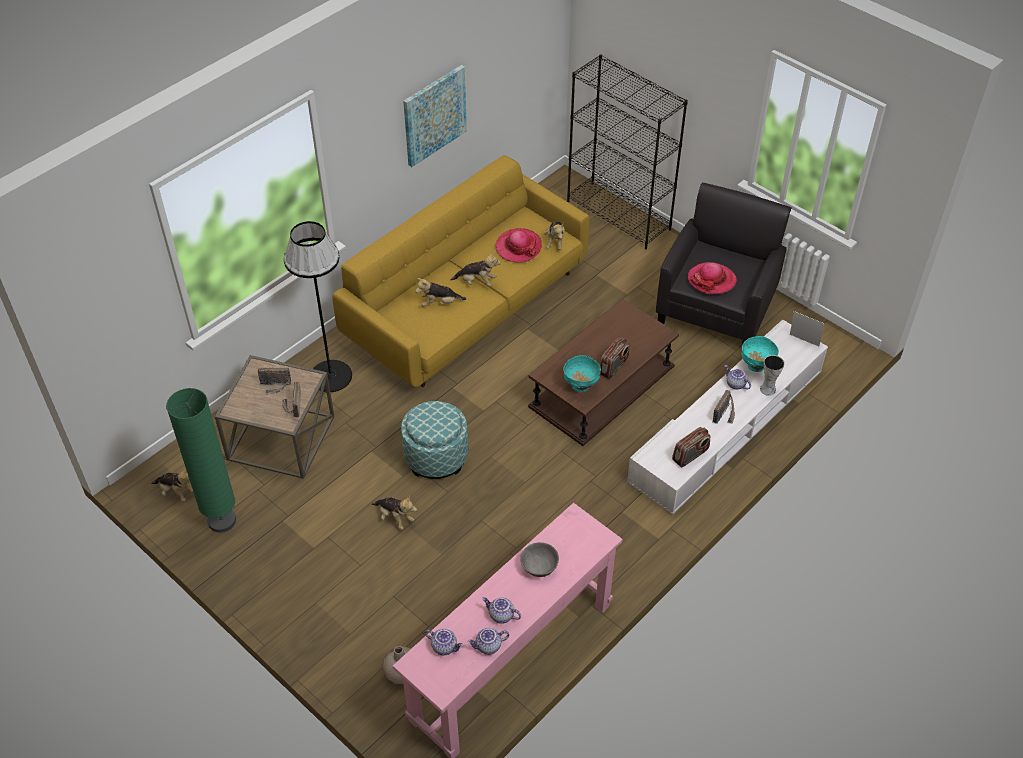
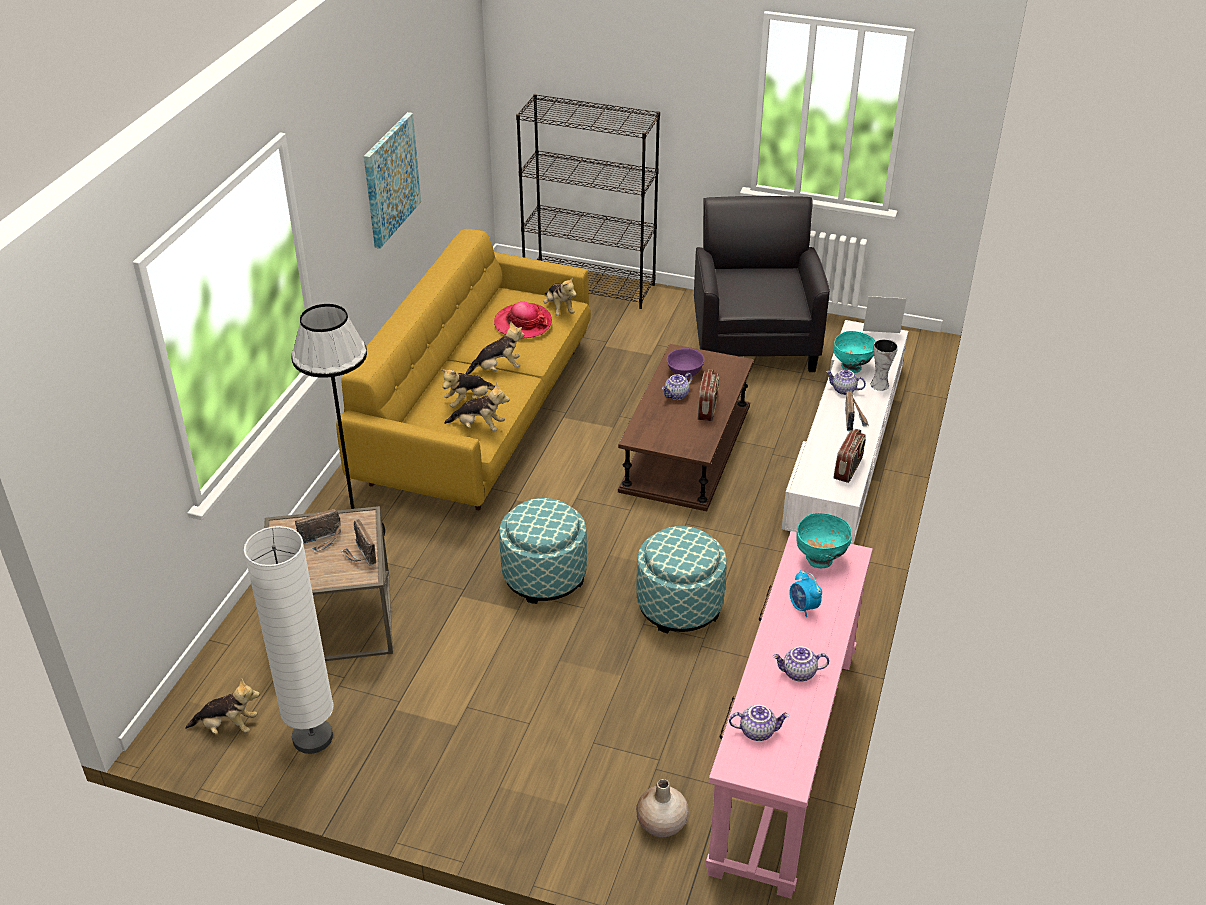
camera: 25 degrees left, 10 degrees down
(222, 521) = (312, 738): green floor lamp -> white floor lamp
(395, 517) = (537, 656): plush toy -> plush toy (479, 427)
(488, 646) = (809, 711): teapot -> teapot (676, 395)
(515, 515) = (679, 605): none -> ottoman
(539, 567) = (803, 607): grey bowl -> alarm clock
(580, 386) = (685, 437): turquoise bowl -> turquoise bowl (820, 560)
(618, 328) = (685, 371): none -> purple bowl
(711, 280) = (757, 297): hat -> none

